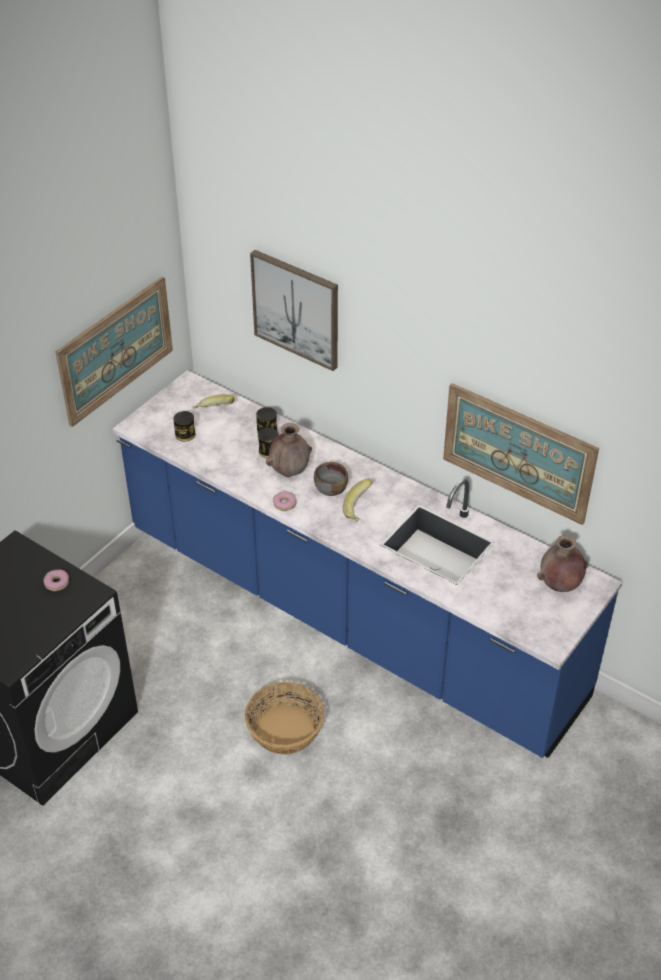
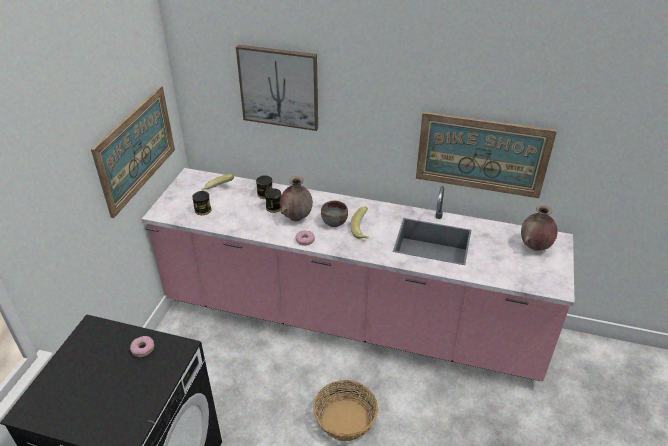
camera: 20 degrees left, 5 degrees down
(330, 604) = (334, 316): blue counter -> pink counter

